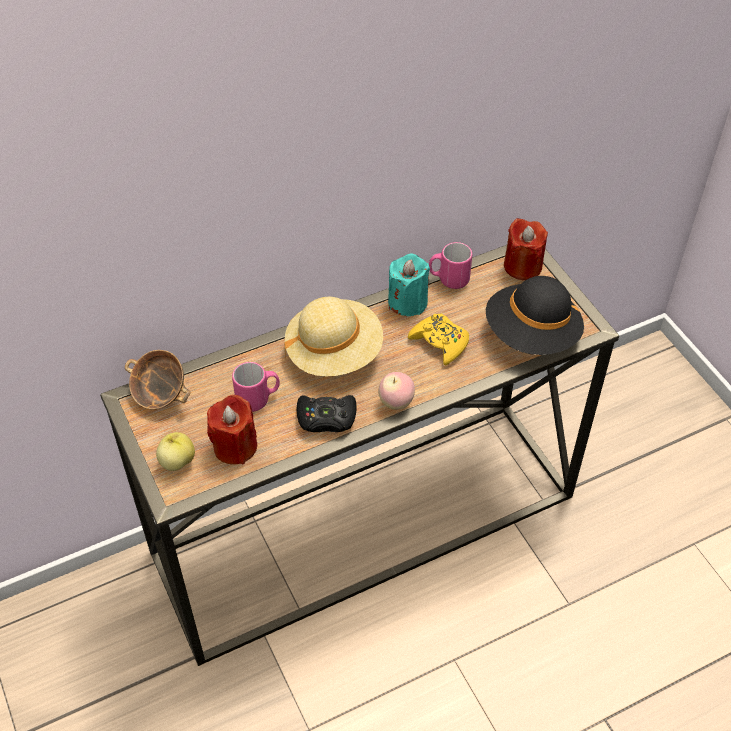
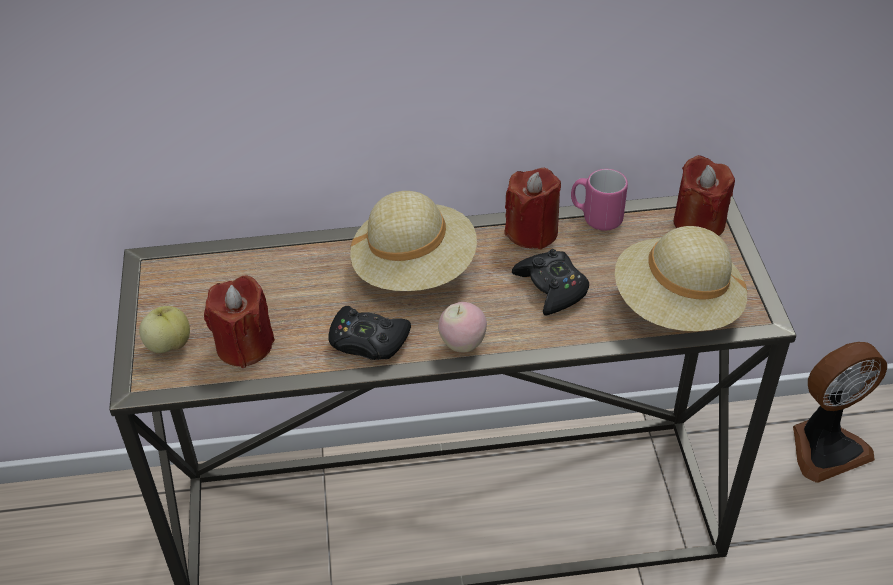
camera: 20 degrees right, 5 degrees down
(160, 394) = (188, 266): bowl -> none
(258, 399) = (298, 299): pink mug -> none
(407, 302) = (532, 232): turquoise candle -> red candle
(440, 342) = (551, 288): yellow game controller -> black game controller
(531, 335) = (676, 306): black hat -> beige hat
(612, 396) = (825, 446): none -> fan

